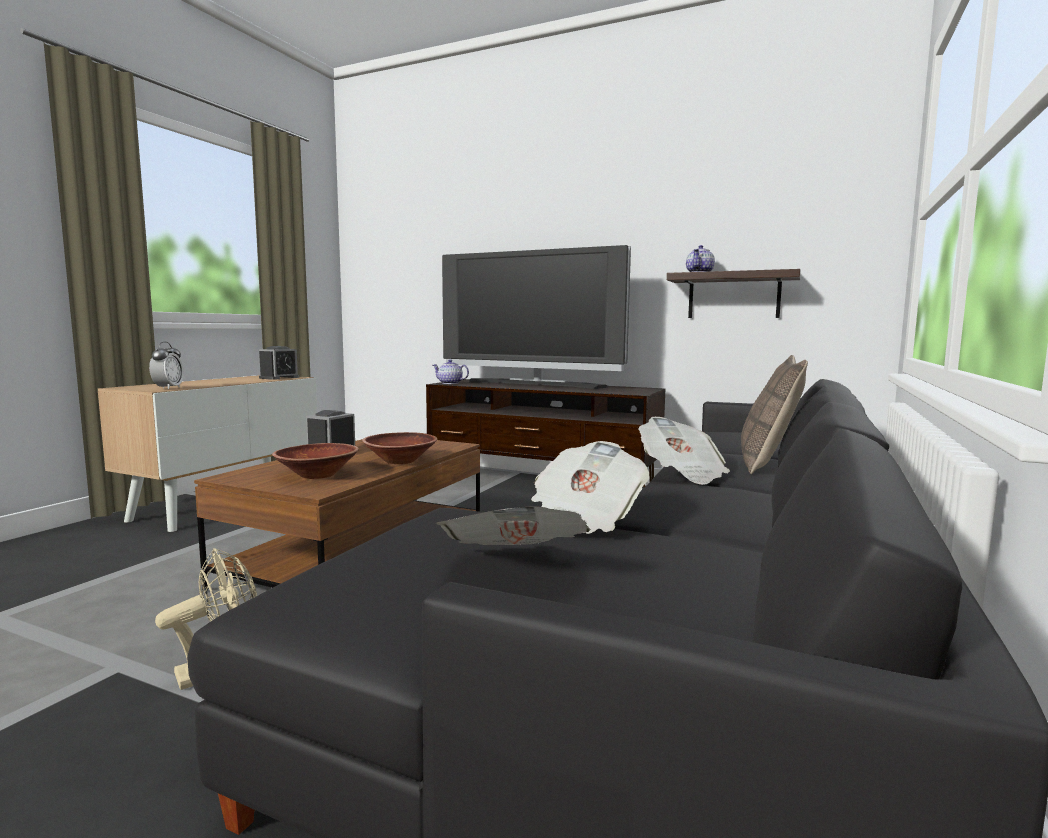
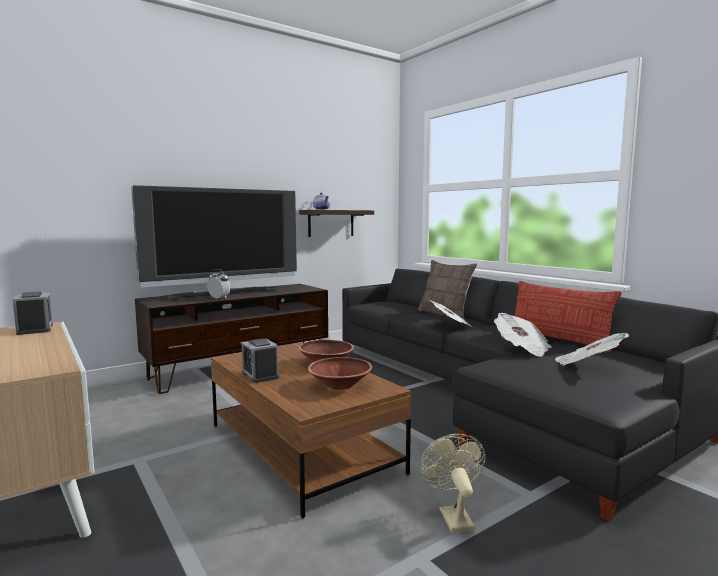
camera: 60 degrees left, 0 degrees up
(168, 388) = (46, 364): alarm clock -> alarm clock (219, 298)
(450, 383) = (162, 303): teapot -> none
(729, 543) = (558, 340): none -> pillow

